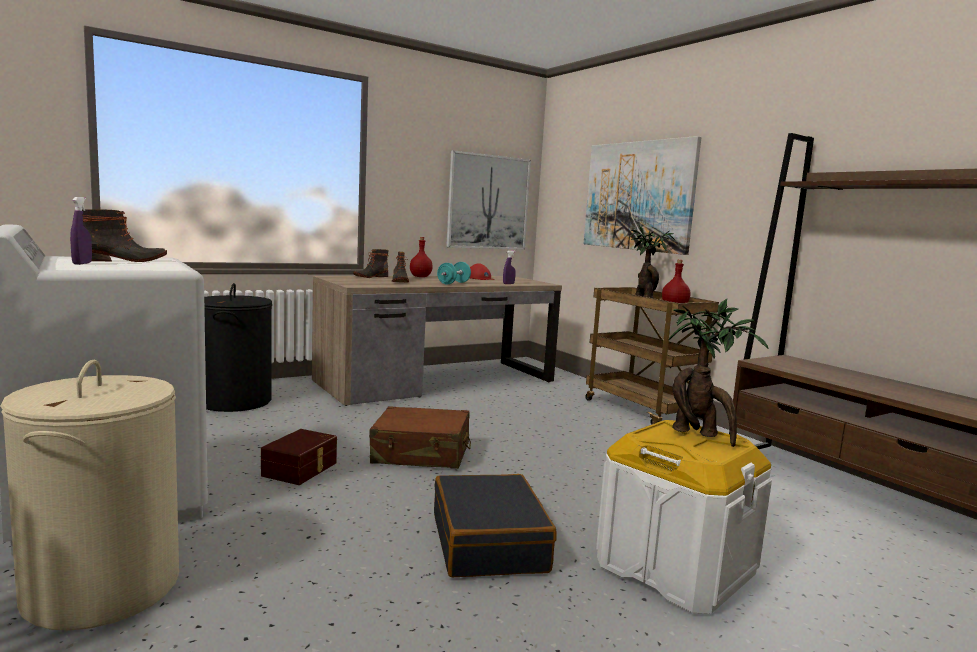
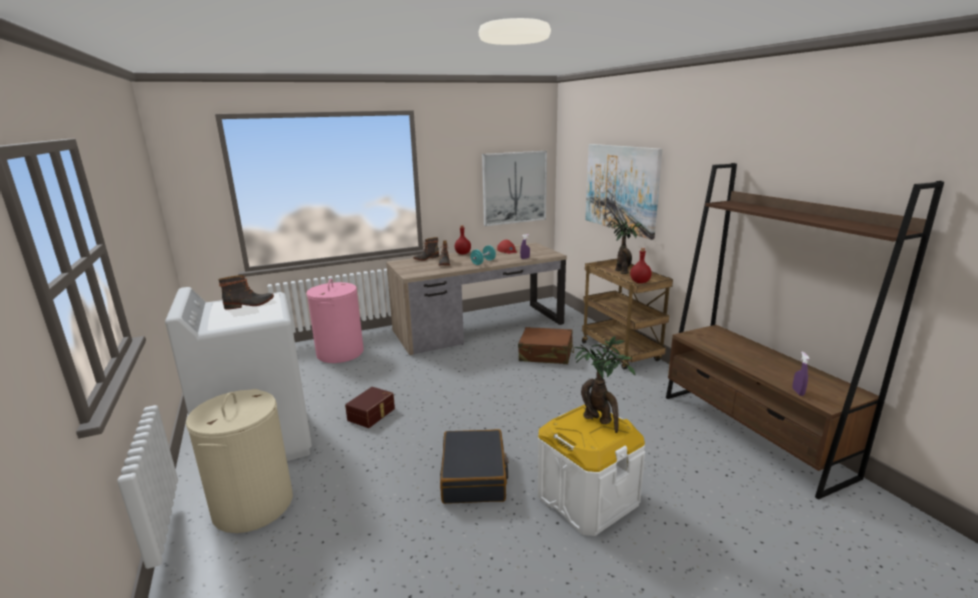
camera: 10 degrees right, 10 degrees up
(82, 263) = (223, 315): purple spray bottle -> purple spray bottle (798, 392)
(234, 401) = (340, 353): black laundry basket -> pink laundry basket
(421, 453) = (450, 399): brown suitcase -> brown suitcase (546, 354)

